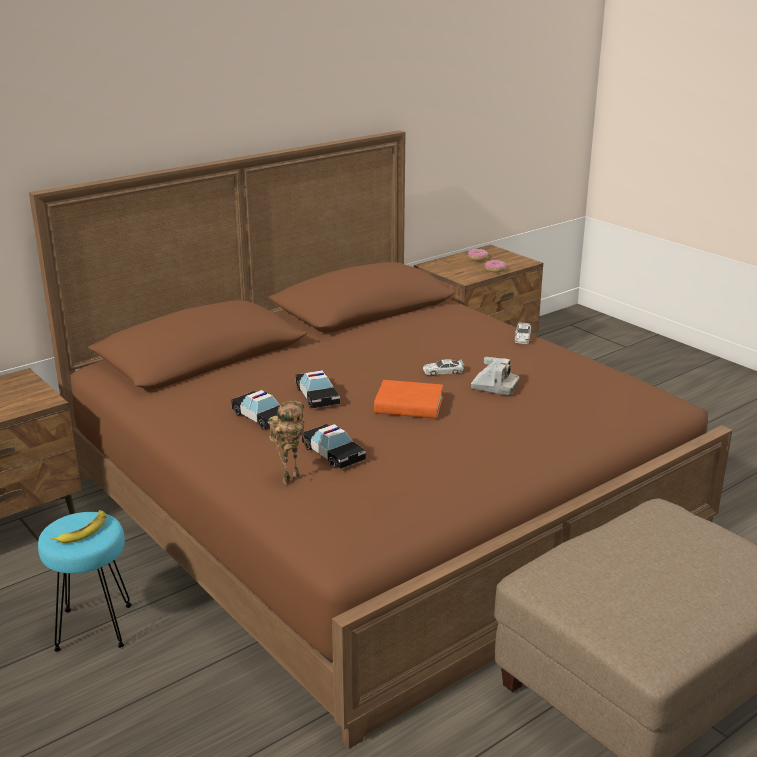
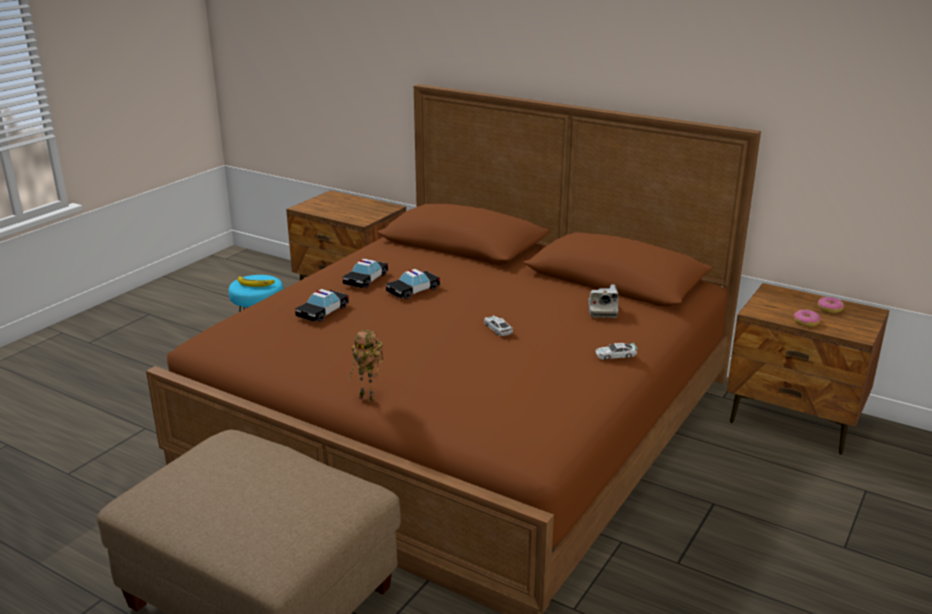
camera: 70 degrees right, 0 degrees up
(291, 479) = (282, 306): toy robot -> toy robot (369, 398)
(409, 406) = (419, 325): orange book -> none
(494, 387) = (483, 355): camera -> camera (602, 310)

